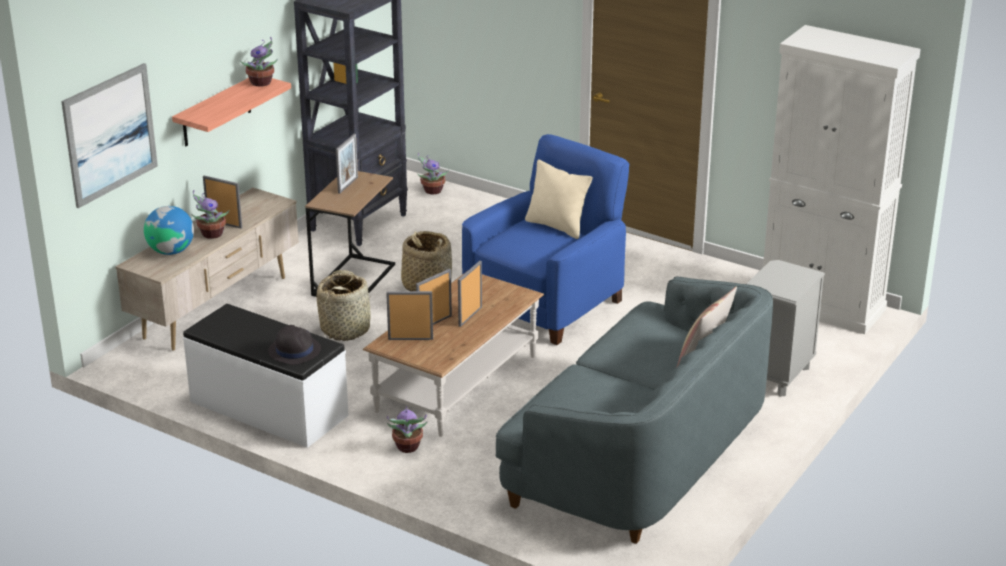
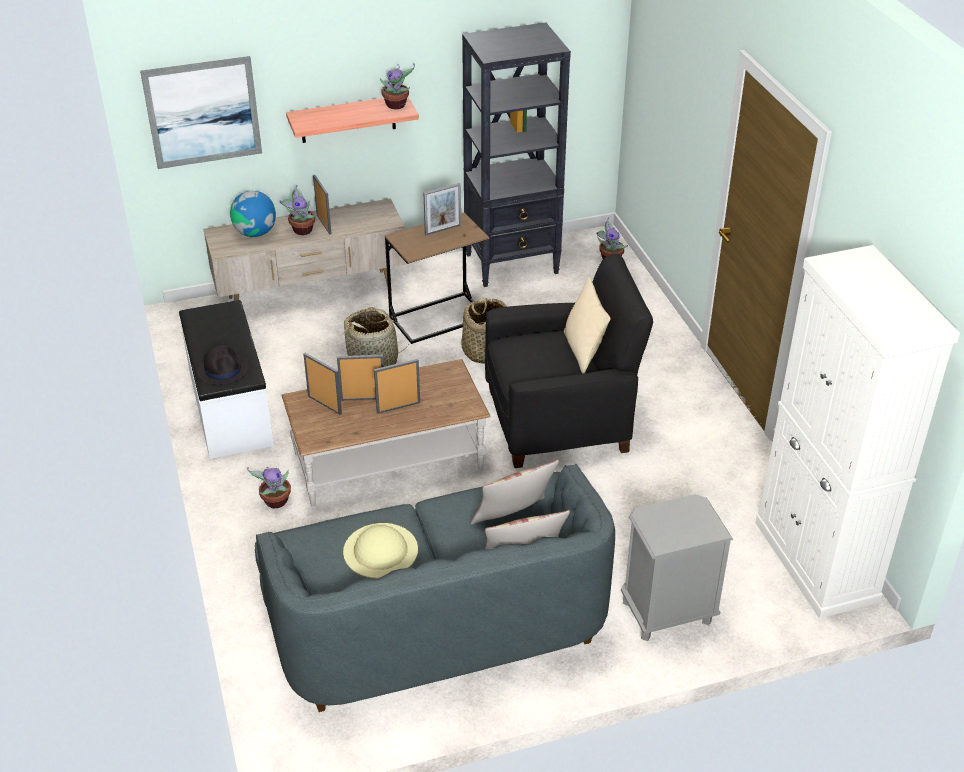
camera: 40 degrees right, 10 degrees up
(545, 303) = (559, 420): blue armchair -> black armchair
(603, 392) = (380, 550): none -> beige hat
(661, 336) = (513, 519): none -> pillow

